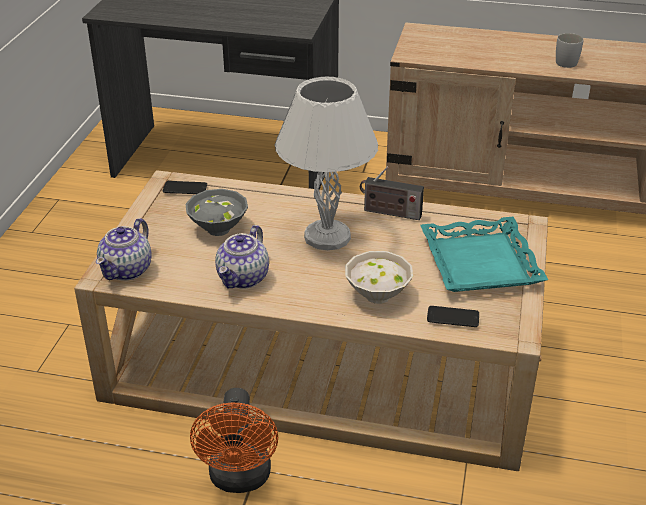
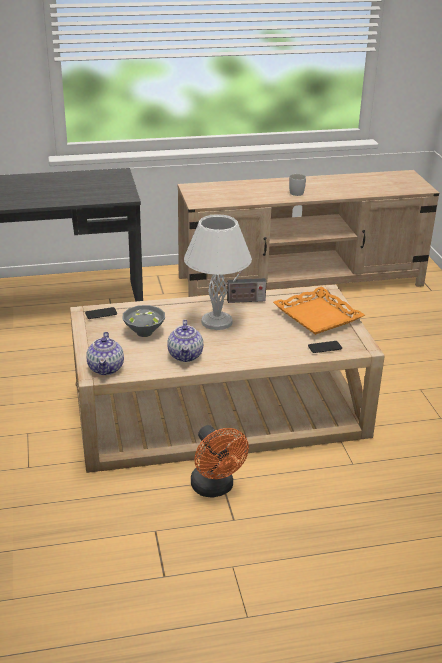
camera: 25 degrees left, 5 degrees down
(377, 296) = (273, 347): white bowl -> none
(481, 263) = (318, 316): turquoise tray -> orange tray

